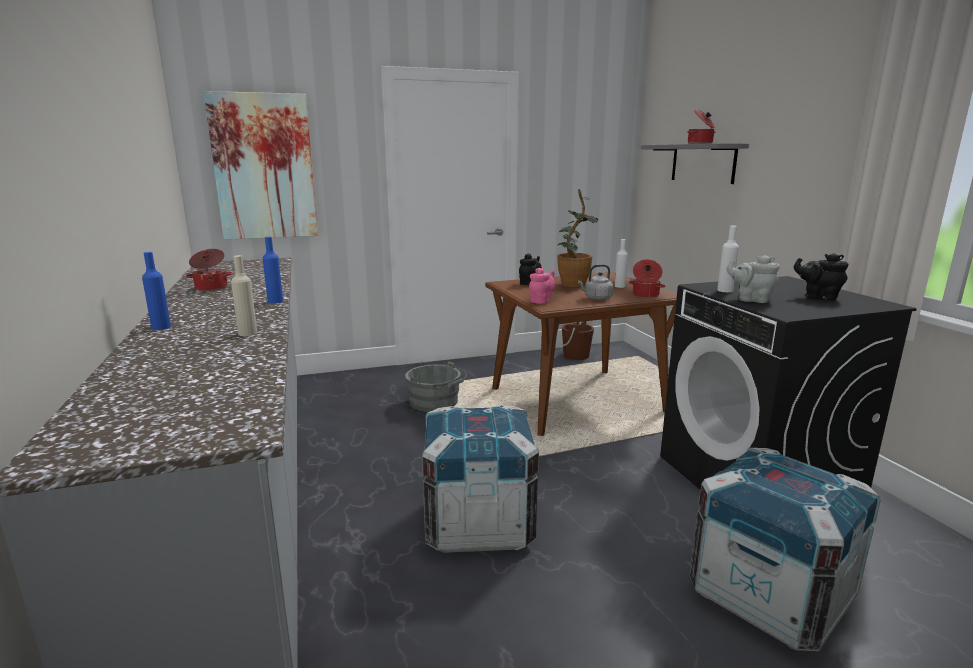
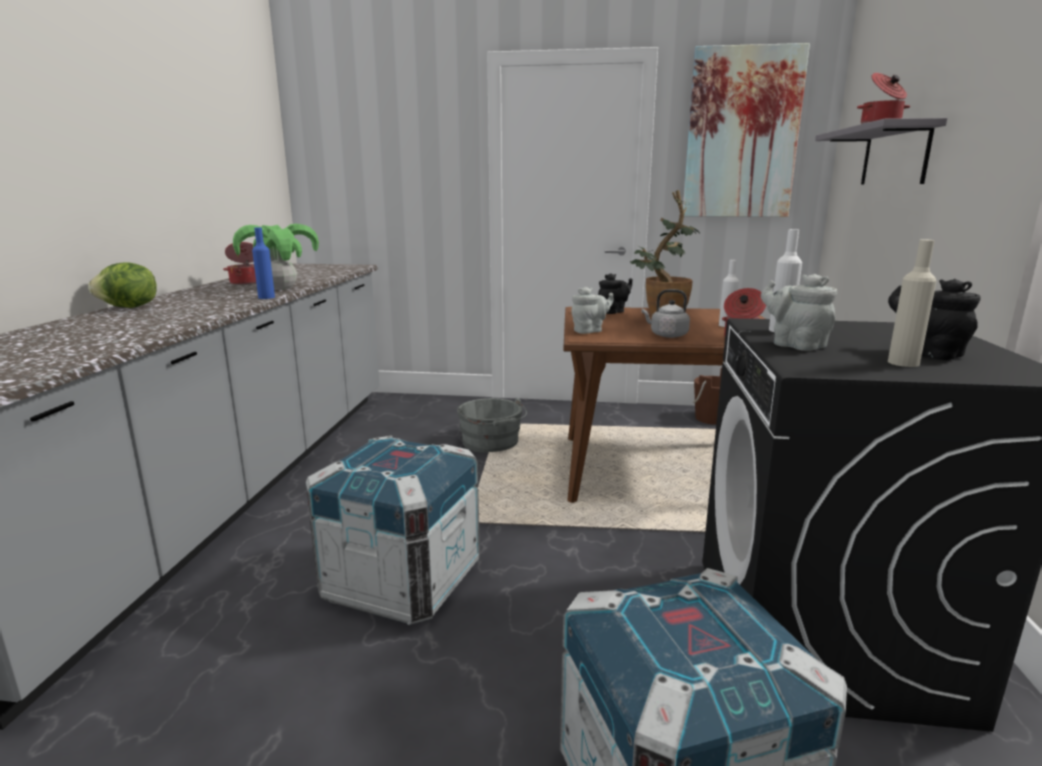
camera: 25 degrees right, 0 degrees up
(161, 327) = (129, 308): blue bottle -> lettuce
(247, 333) = (175, 319): beige bottle -> beige bottle (903, 363)
(264, 167) = (363, 169): picture -> picture (742, 134)
(266, 291) = (282, 289): none -> potted plant
(541, 301) = (590, 331): pink teapot -> grey teapot

